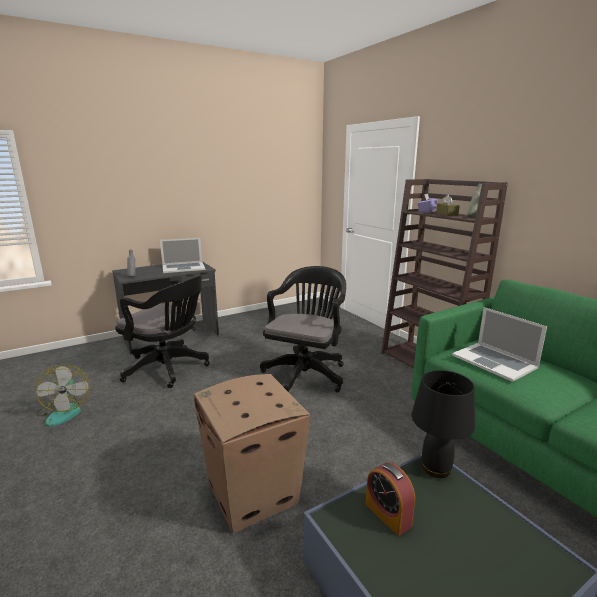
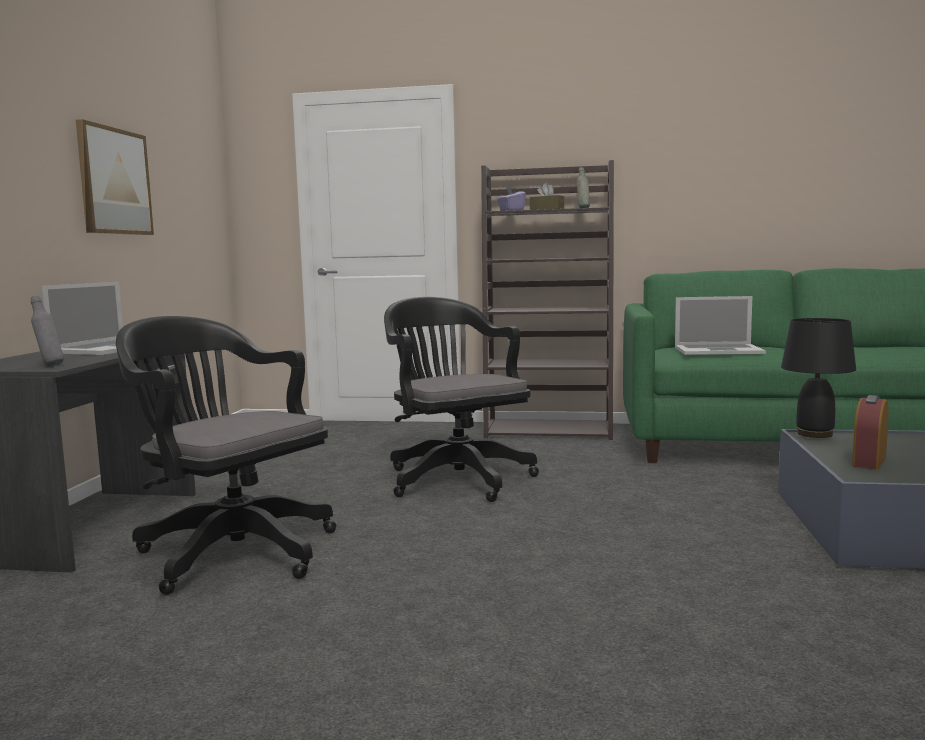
camera: 50 degrees left, 10 degrees down
(65, 411) = (183, 672): fan -> none
(169, 369) = (231, 551): black office chair -> black office chair turned 120 degrees counterclockwise
(225, 187) = (114, 181): none -> picture
(253, 493) = (689, 564): cardboard box -> none
(388, 514) = (869, 461): alarm clock -> alarm clock turned 120 degrees clockwise

